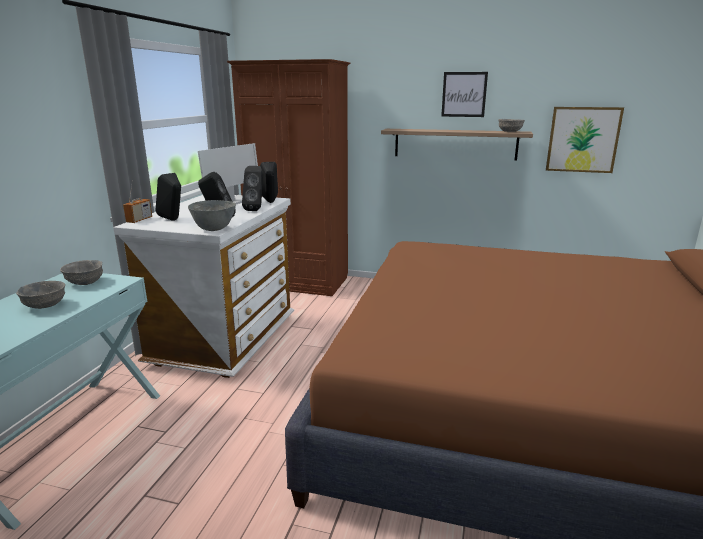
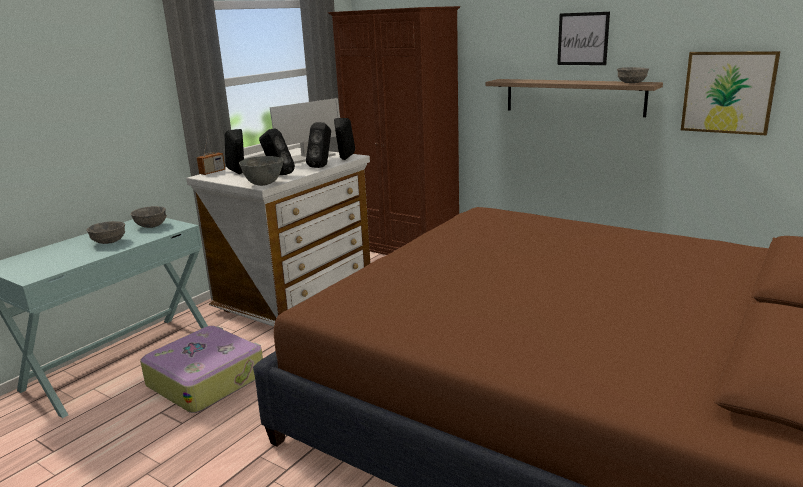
camera: 20 degrees right, 0 degrees up
(179, 446) = (207, 380): none -> suitcase

